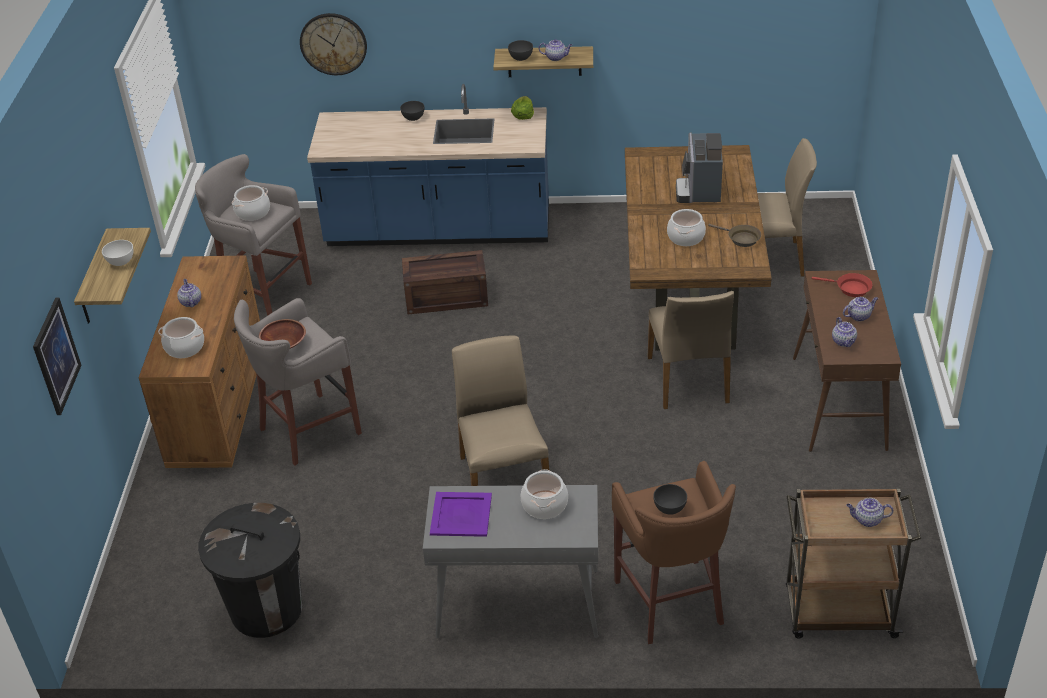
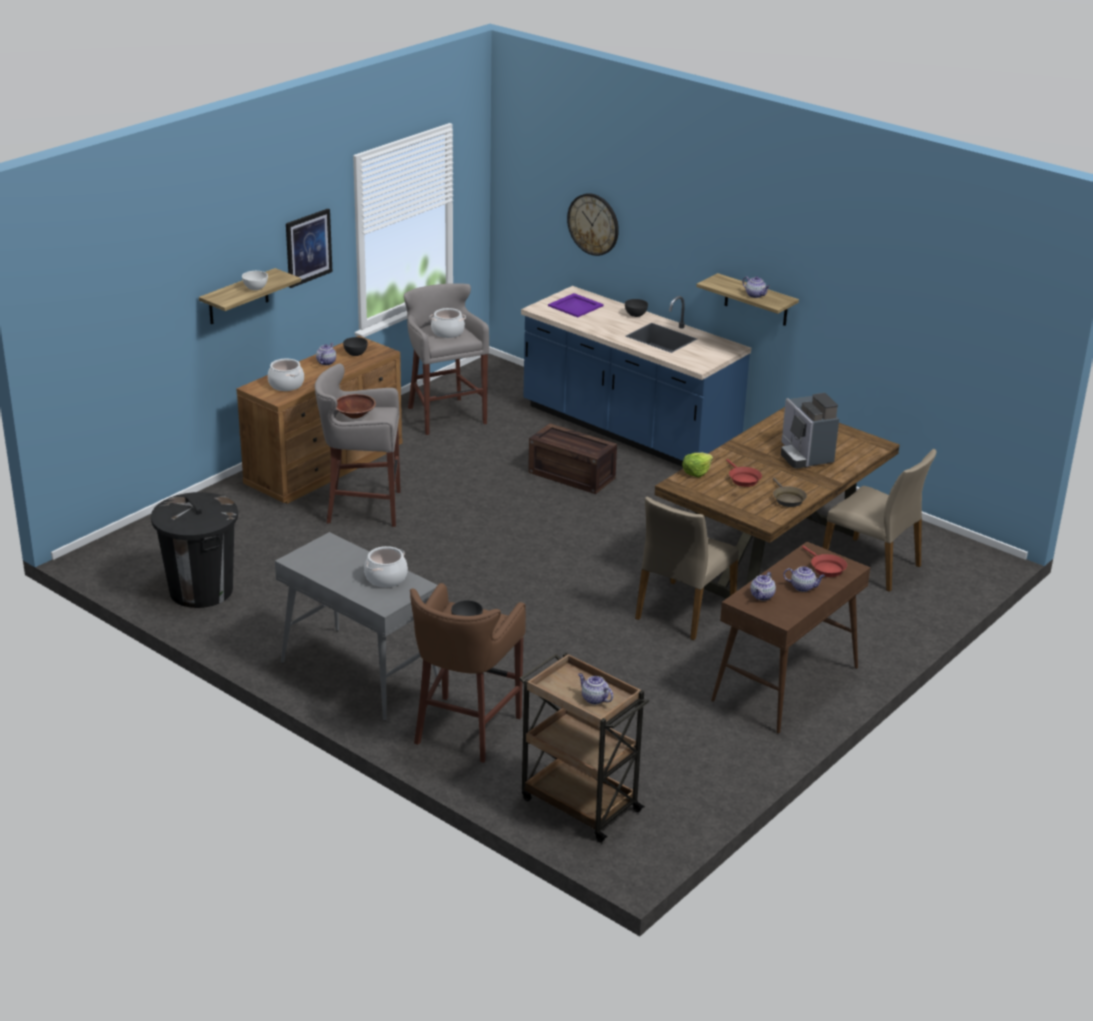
camera: 35 degrees right, 10 degrees down
(56, 356) = (152, 322): picture -> picture (308, 247)
(460, 514) = (325, 555): purple tray -> purple tray (575, 305)
(502, 477) = (454, 599): beige chair -> none
(520, 58) = (727, 285): grey bowl -> grey bowl (355, 354)
(523, 115) = (723, 345): lettuce -> lettuce (696, 472)
(686, 237) = (743, 479): cooking pot -> red frying pan
(699, 190) = (805, 455): coffee machine -> coffee machine turned 60 degrees counterclockwise

